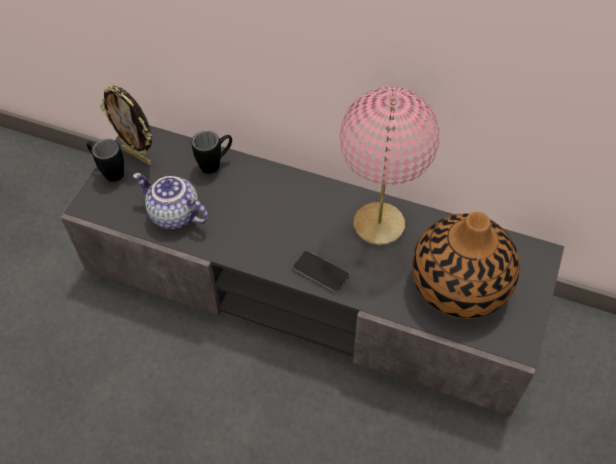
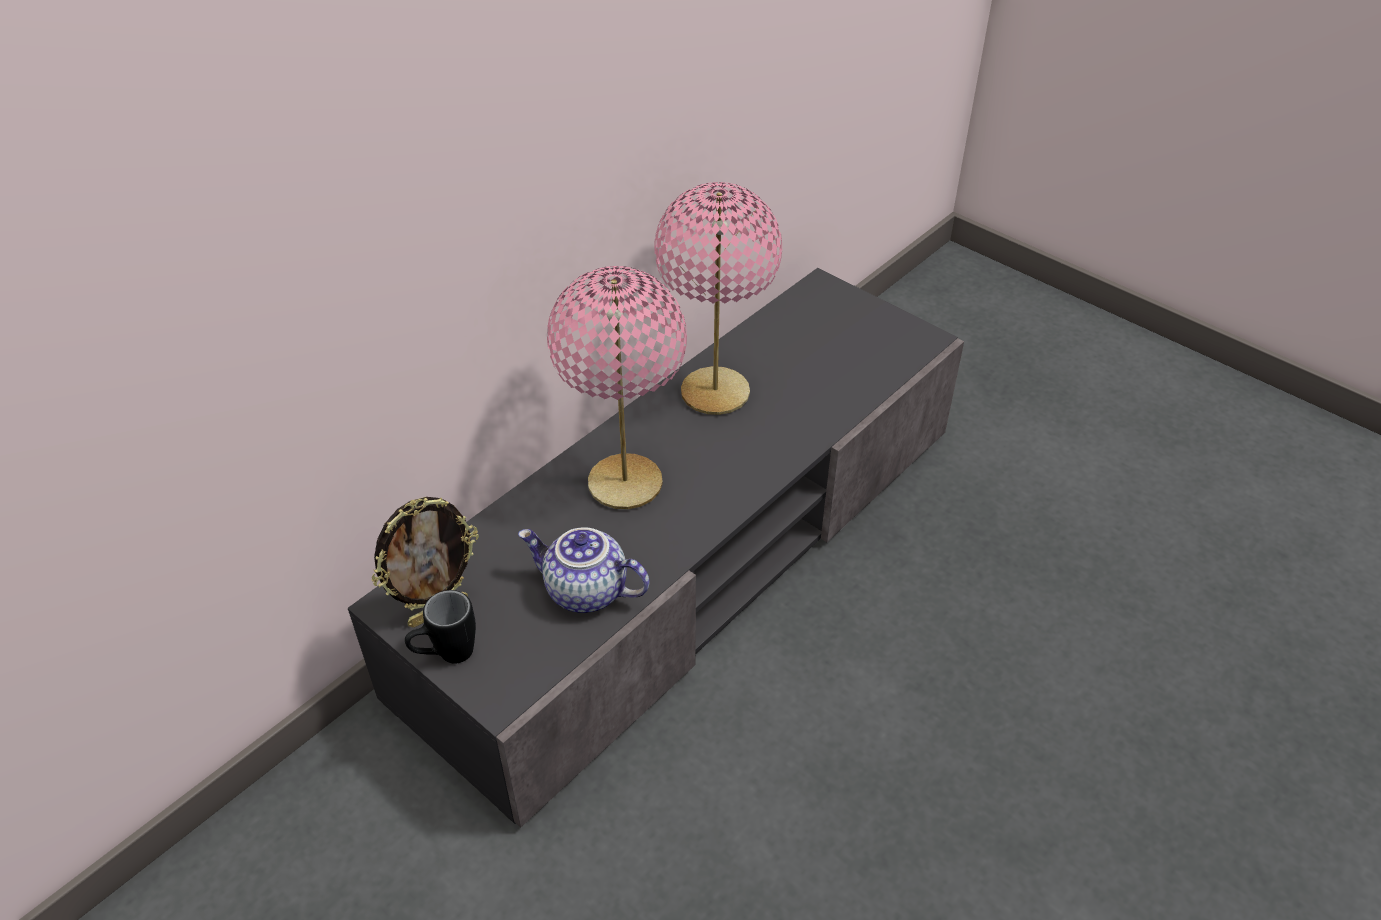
camera: 70 degrees left, 10 degrees down
(173, 215) = (584, 592): teapot -> teapot turned 60 degrees clockwise
(216, 164) = (516, 522): black mug -> none
(269, 204) = (624, 484): none -> pink table lamp
(321, 272) = (761, 464): phone -> none
(459, 284) = (832, 355): vase -> none

